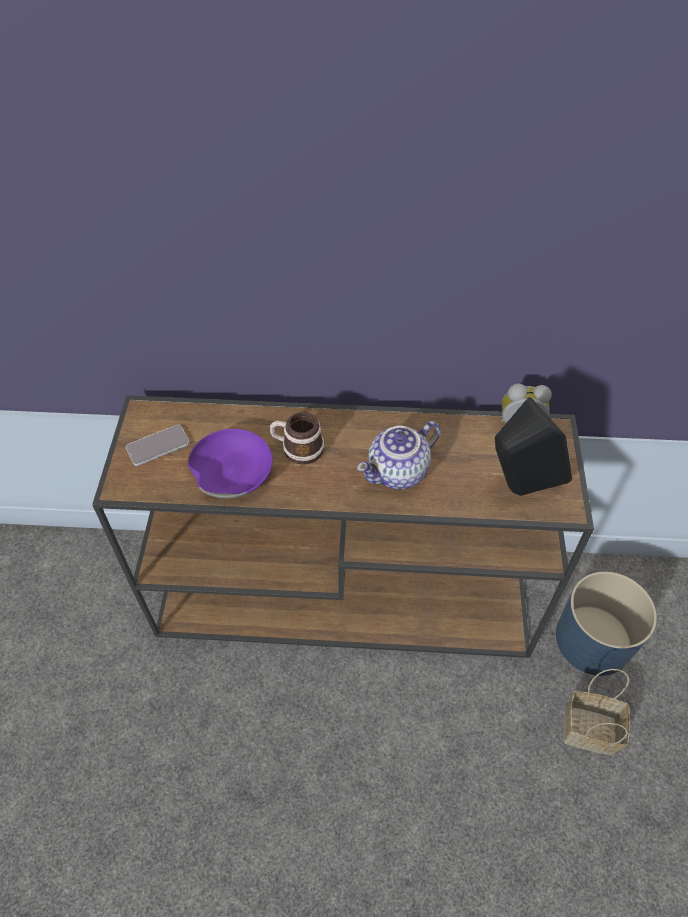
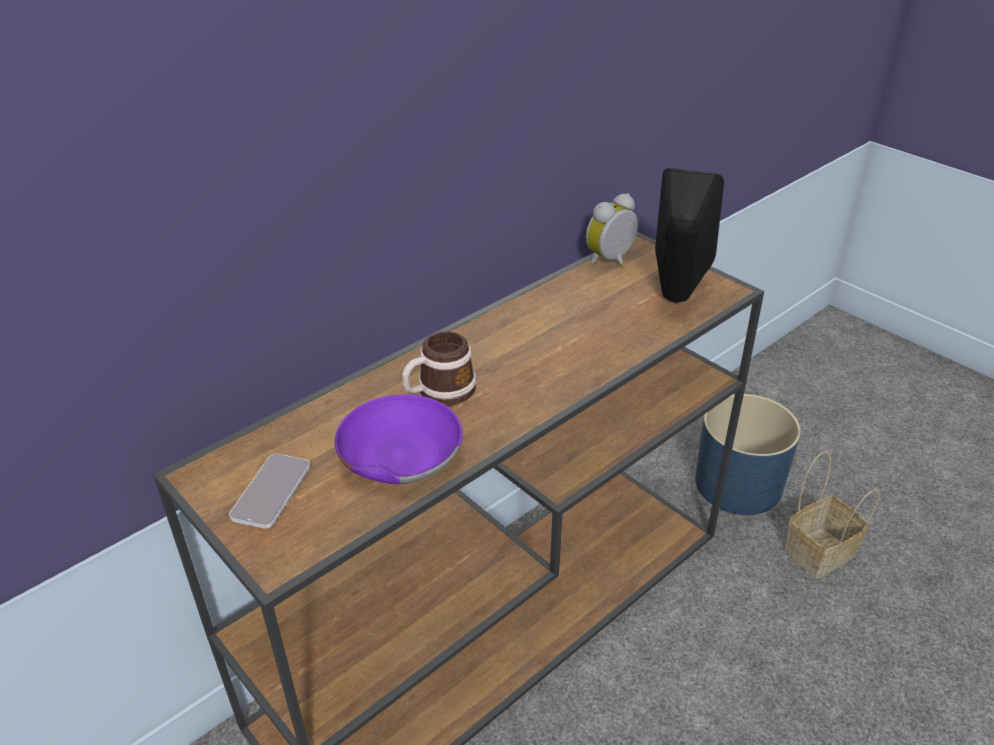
camera: 45 degrees left, 15 degrees down
(398, 473) = (564, 350): teapot -> none

